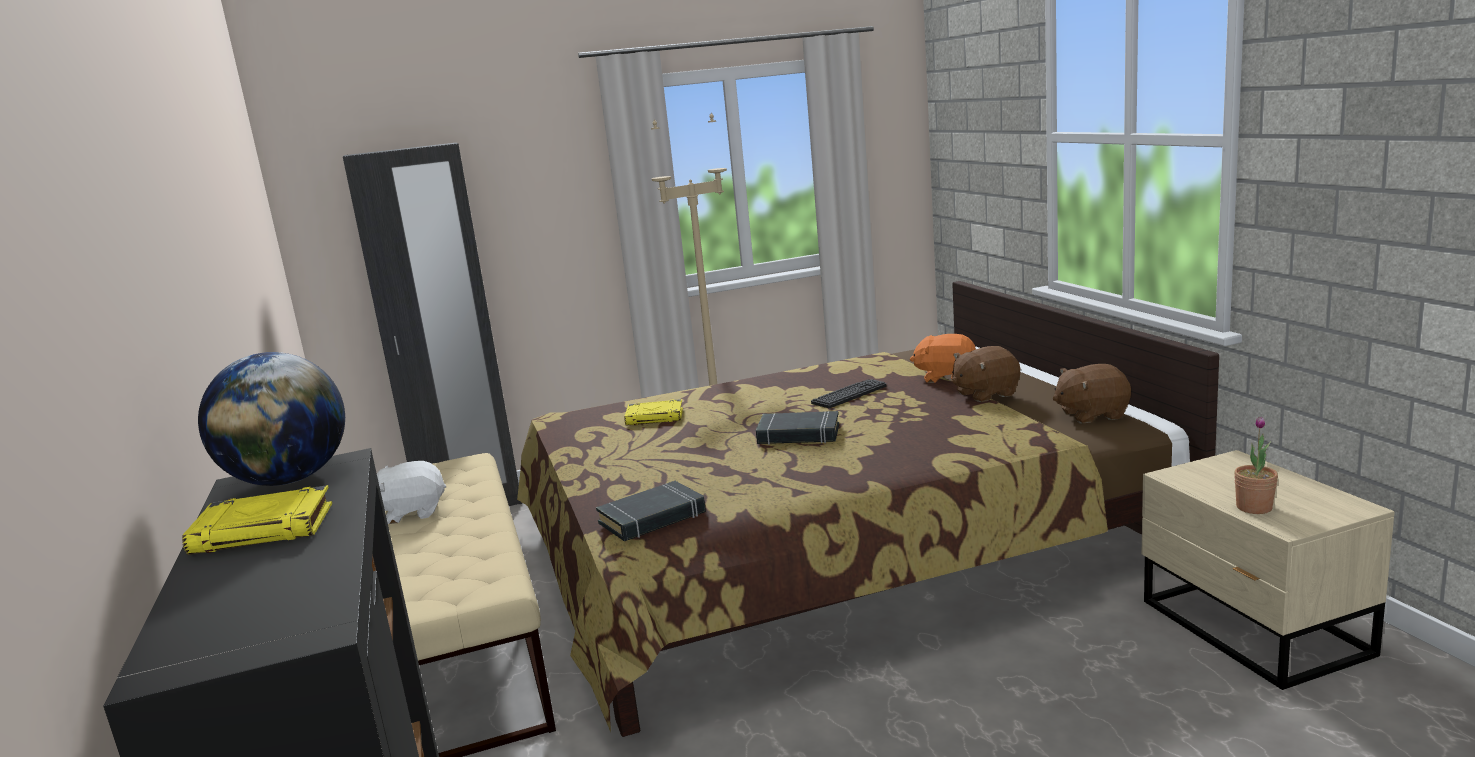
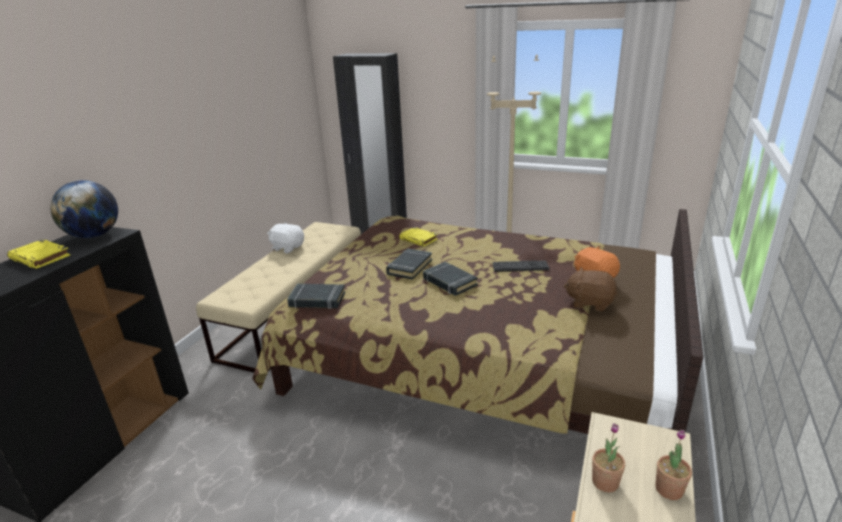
camera: 40 degrees right, 10 degrees up
(710, 442) = (409, 267): none -> black book
(1091, 415) = (628, 351): brown plush toy -> none
(1299, 487) = (669, 489): none -> potted plant

